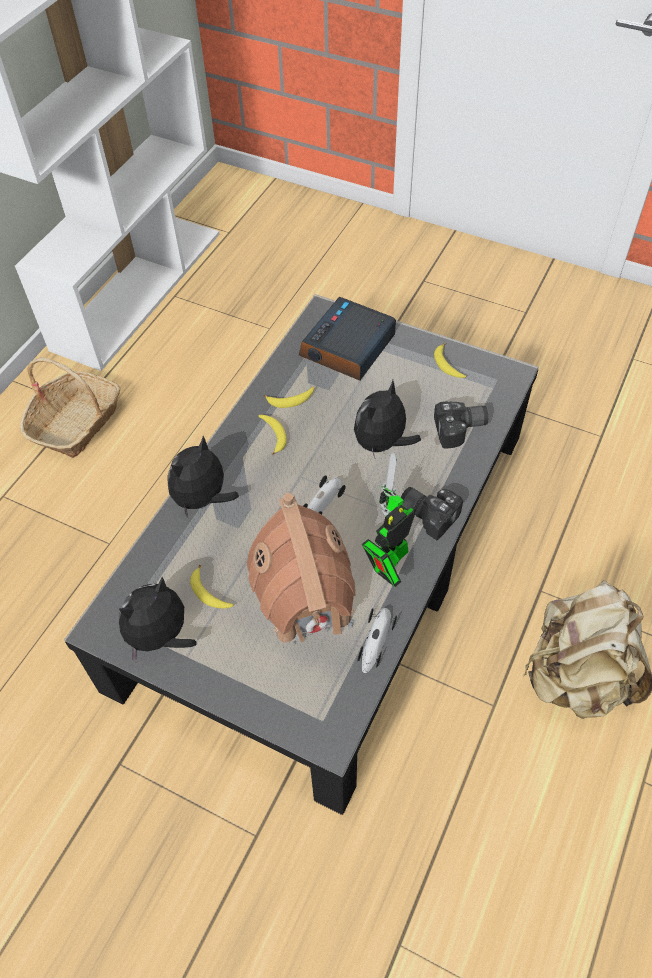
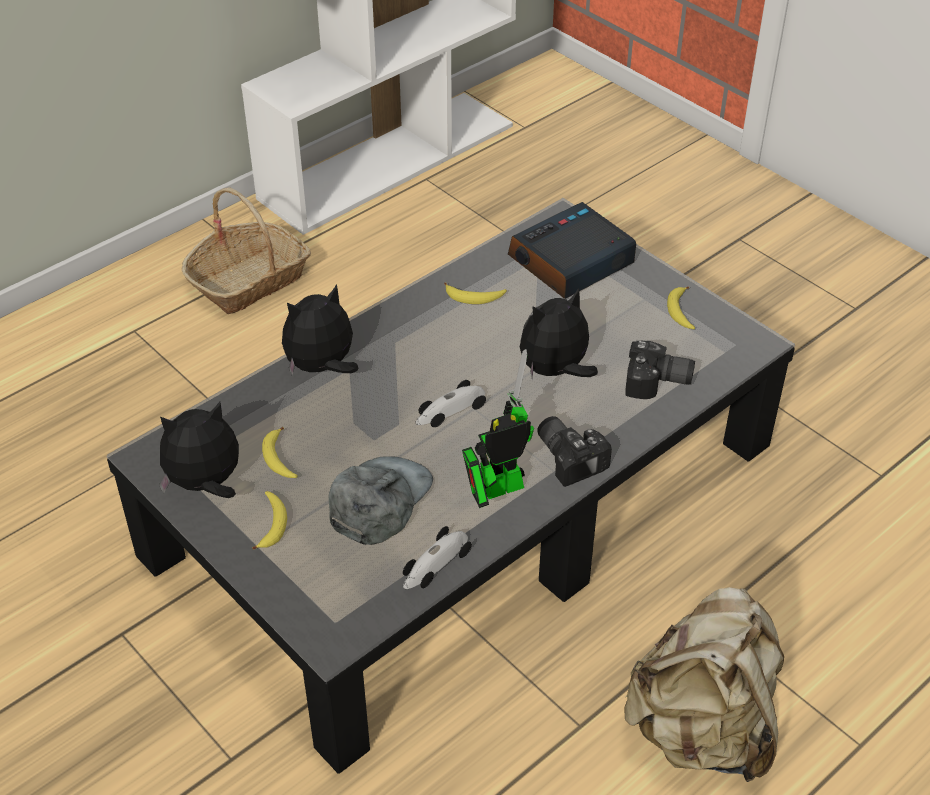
camera: 20 degrees right, 10 degrees down
(274, 435) = (435, 327): banana -> banana (272, 524)
(305, 602) = (378, 501): toy house -> grey cap

